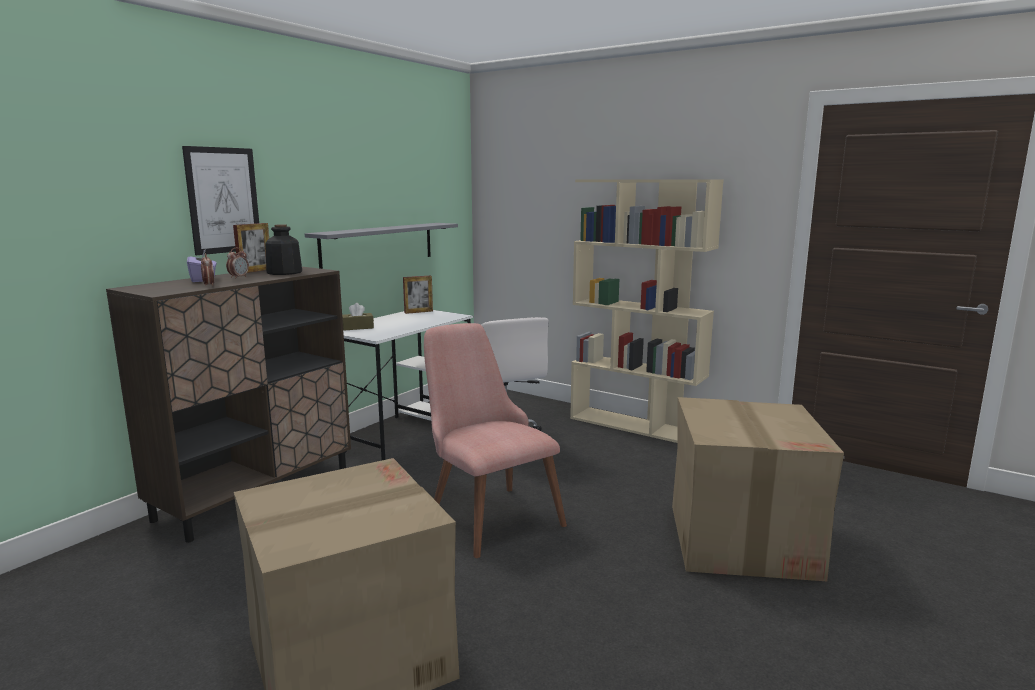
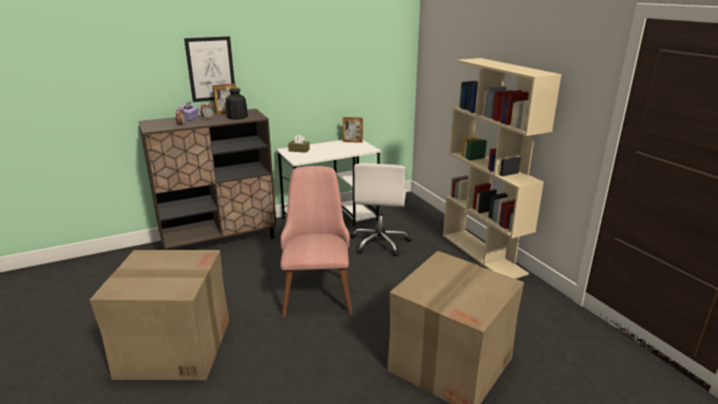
camera: 30 degrees right, 10 degrees up
(378, 245) = (327, 94): grey shelf -> none

